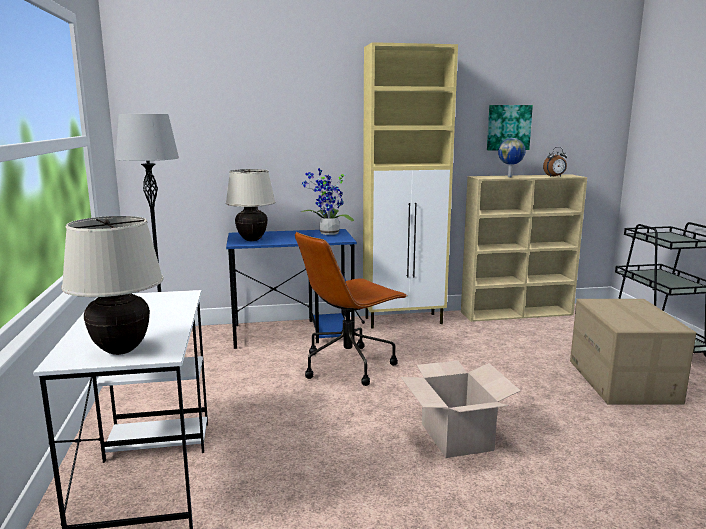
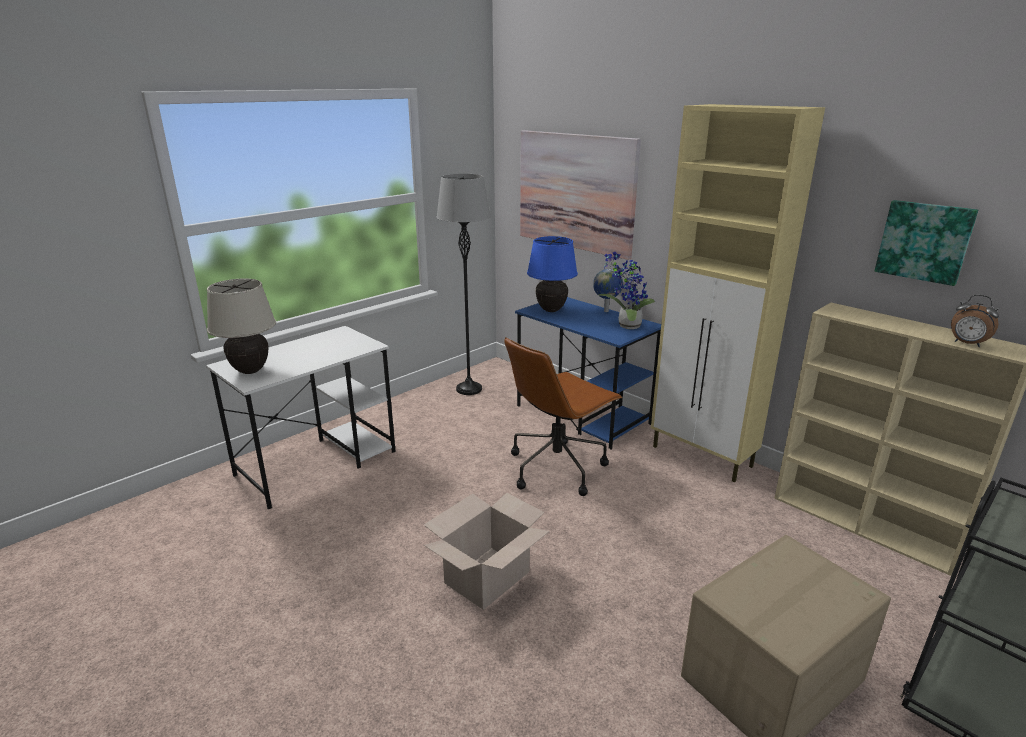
camera: 55 degrees right, 10 degrees up
(232, 130) = (575, 192): none -> picture
(252, 240) = (551, 310): beige table lamp -> blue table lamp
(349, 364) = (557, 467): brown office chair -> brown office chair turned 60 degrees counterclockwise
(510, 177) = (883, 322): globe -> globe (606, 311)

